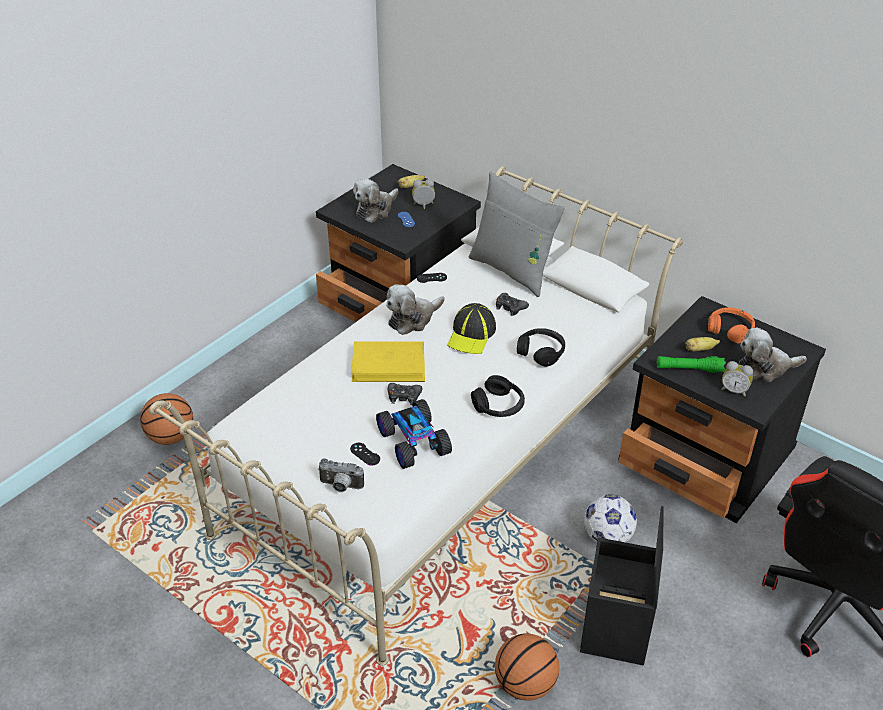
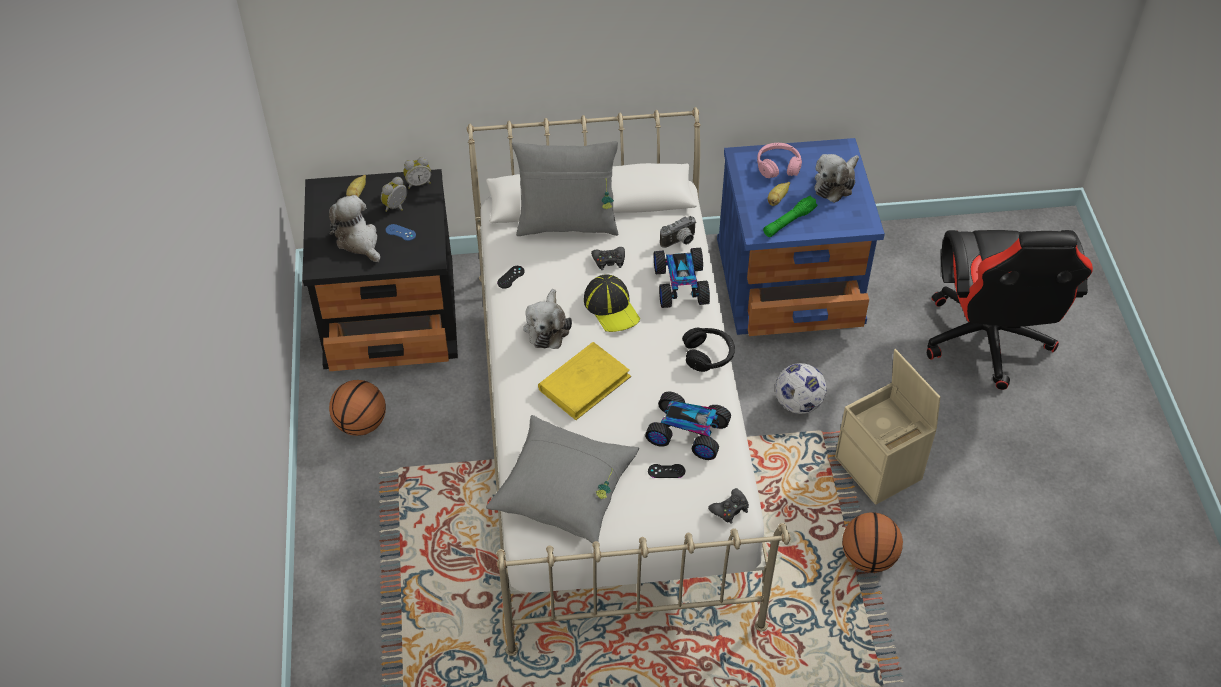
camera: 45 degrees left, 10 degrees up
(171, 437) = (356, 600): basketball -> basketball (361, 424)
(284, 417) = (563, 491): none -> grey pillow
(340, 486) = (683, 511): camera -> camera (680, 242)
(375, 210) = (358, 241): plush toy -> plush toy turned 150 degrees clockwise
(404, 396) = (632, 401): black game controller -> black game controller (730, 509)
(541, 352) = (681, 285): black headphones -> toy car
(617, 630) = (880, 469): black storage box -> beige storage box
(705, 459) = (793, 287): black nightstand -> blue nightstand
(730, 330) = (778, 166): orange headphones -> pink headphones
(734, 390) = (837, 218): alarm clock -> alarm clock (418, 183)

